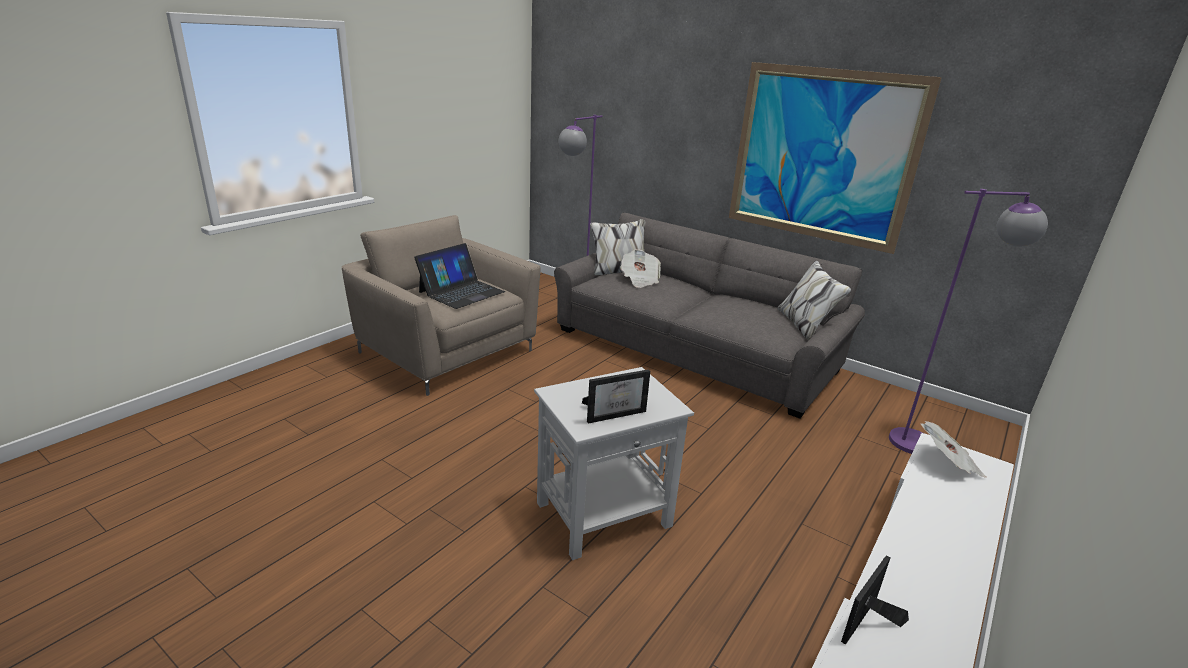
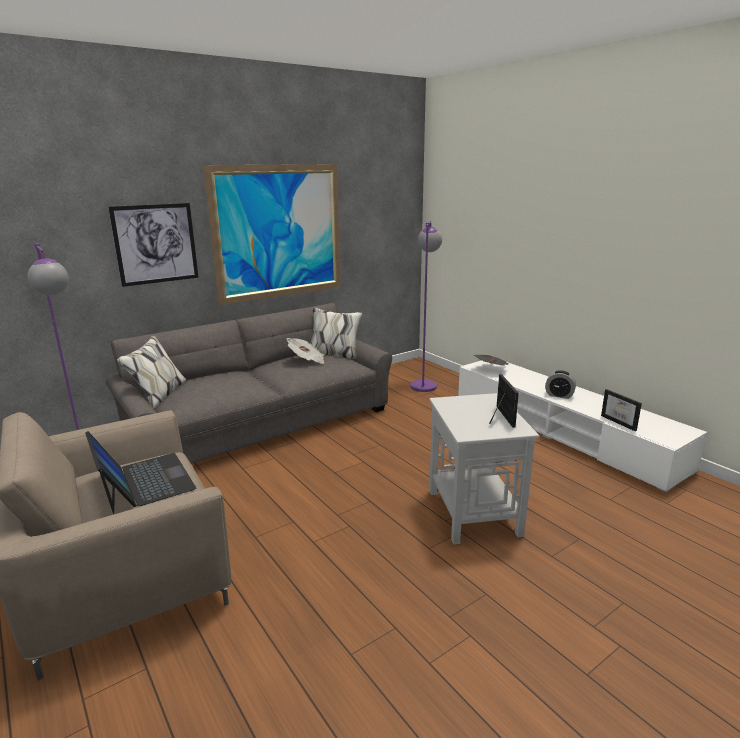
camera: 70 degrees left, 5 degrees down
(639, 280) = (204, 387): newspaper -> newspaper (307, 360)
(687, 137) = (156, 244): none -> picture
(915, 544) = (559, 395): none -> alarm clock

